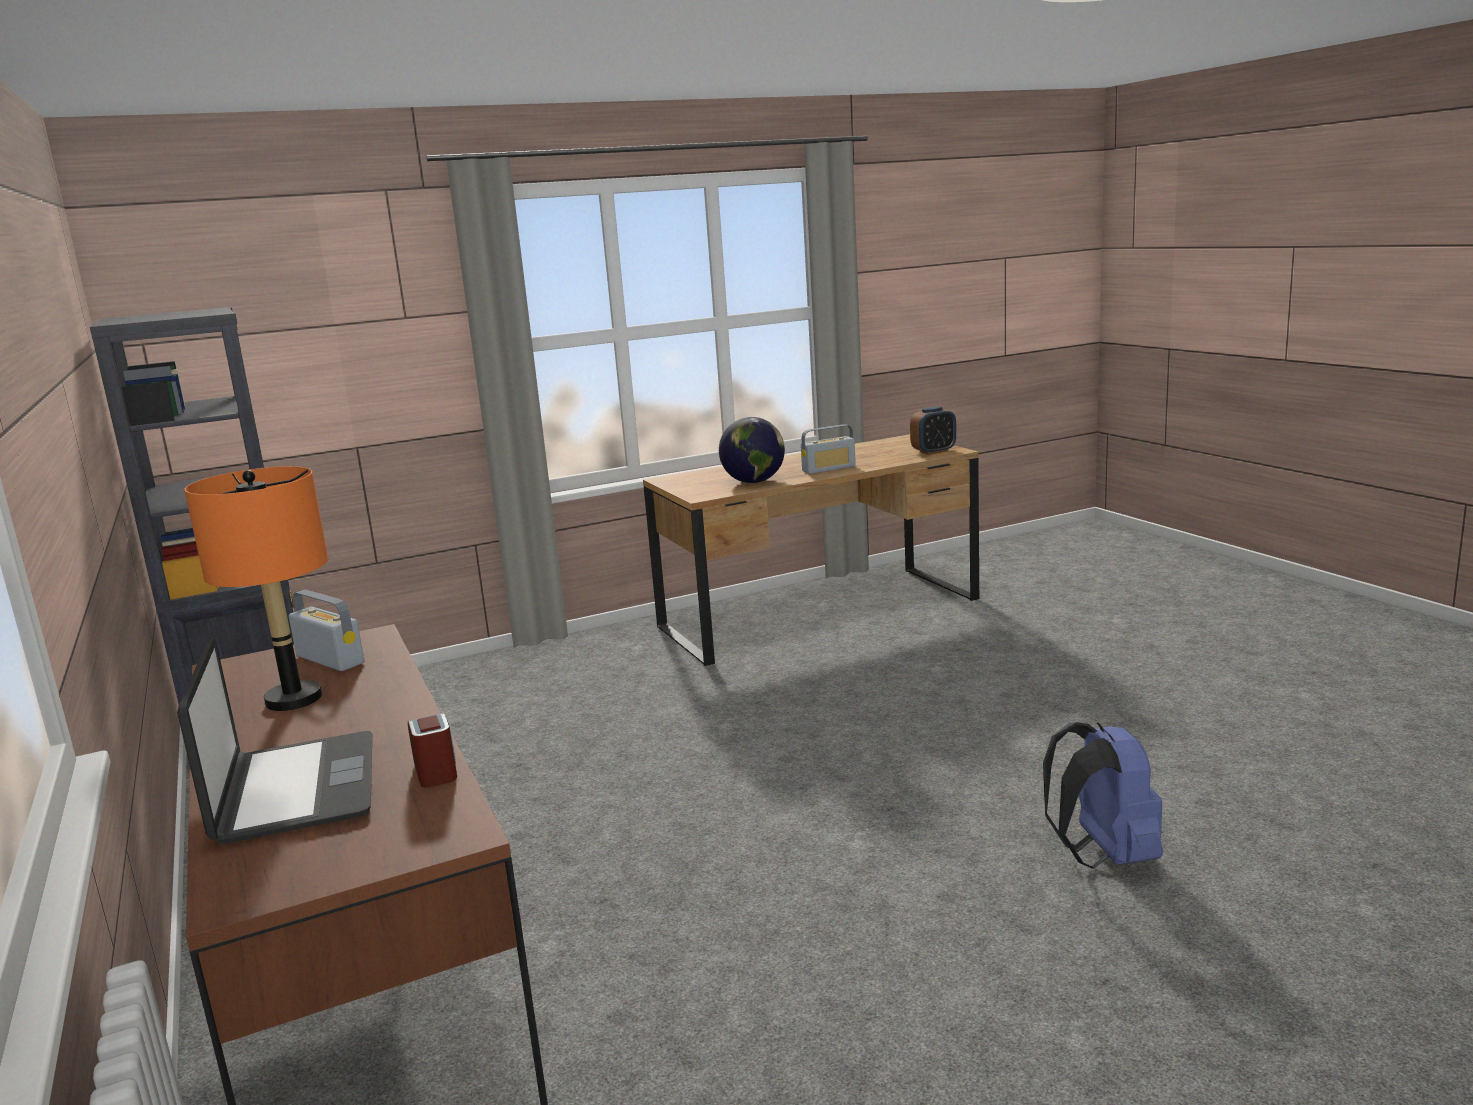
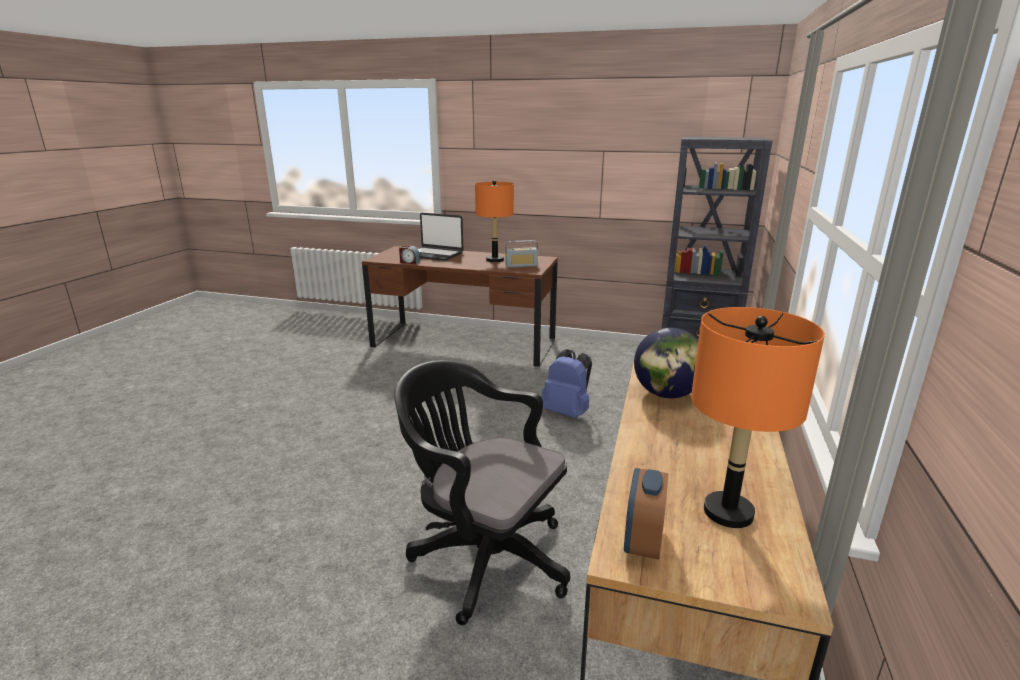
camera: 130 degrees right, 5 degrees up
(829, 469) = (661, 440): radio -> none
(871, 450) = (728, 512): none -> orange table lamp
(914, 669) = (484, 556): none -> black office chair
(1104, 856) = (254, 465): blue backpack -> blue backpack (567, 412)

